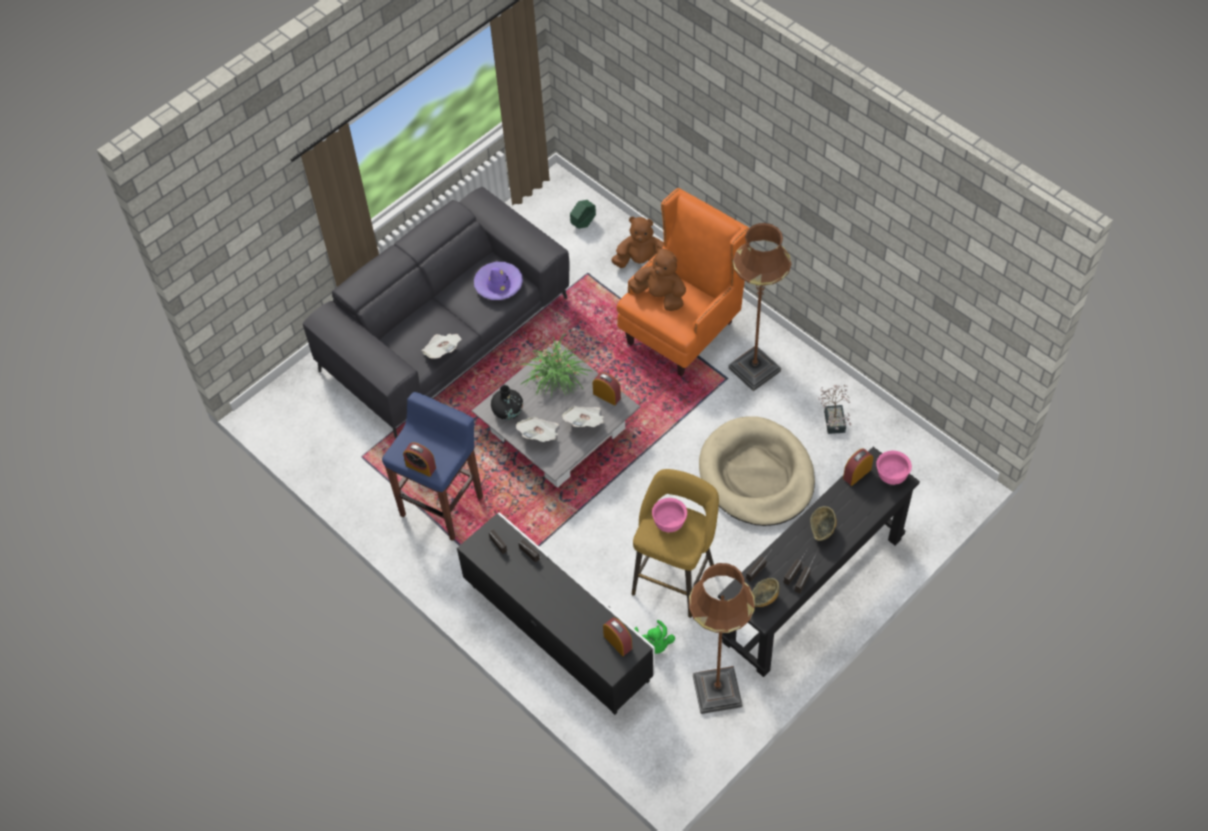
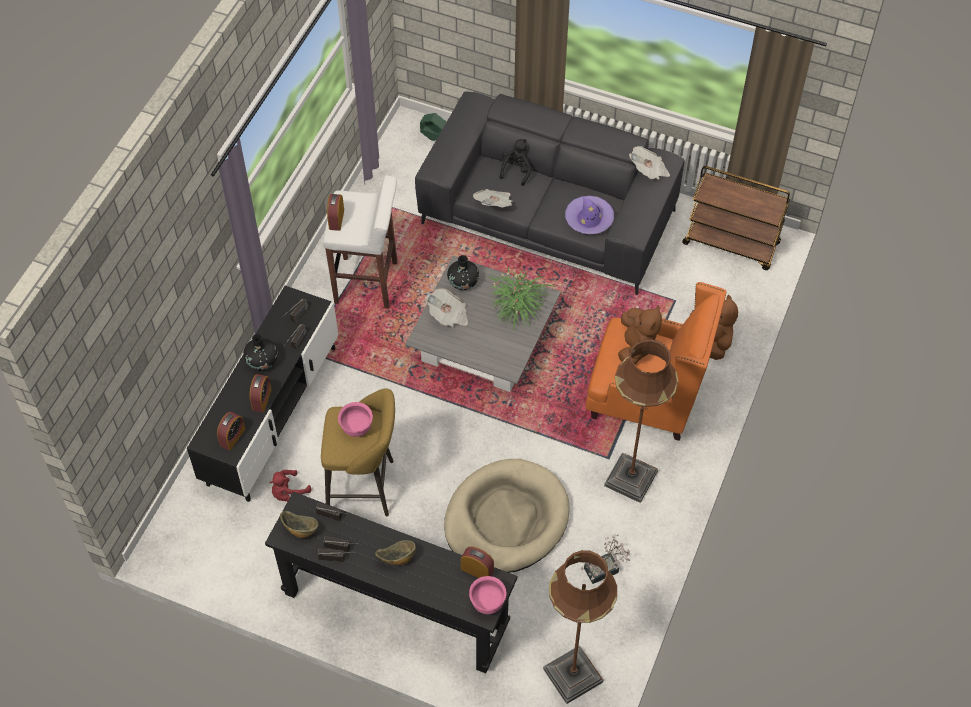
camera: 65 degrees right, 0 degrees up
(410, 320) = (516, 170): none -> black plush toy
(443, 505) = (367, 283): blue stool -> white stool
(540, 592) = (262, 361): none -> black vase
(547, 211) = (732, 244): none -> brown cart
(583, 224) = (733, 277): green planter -> green planter (433, 137)
(585, 422) = (478, 345): newspaper -> newspaper (649, 171)
(607, 396) = (516, 352): alarm clock -> alarm clock (262, 399)
(654, 643) = (288, 493): green plush toy -> red plush toy
(717, 691) = (257, 560): brown floor lamp -> brown floor lamp (572, 675)

